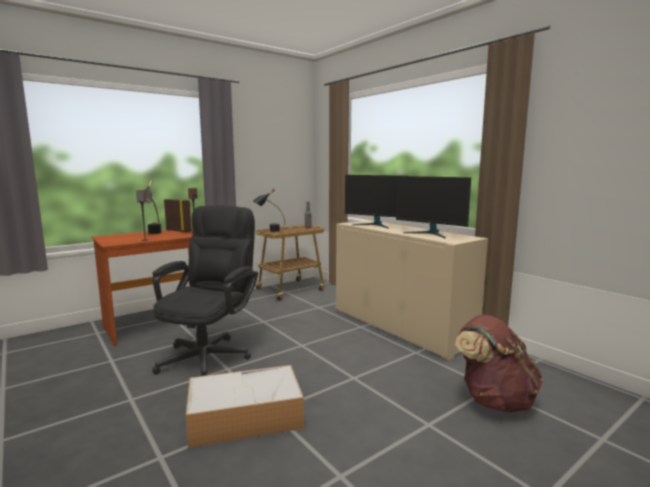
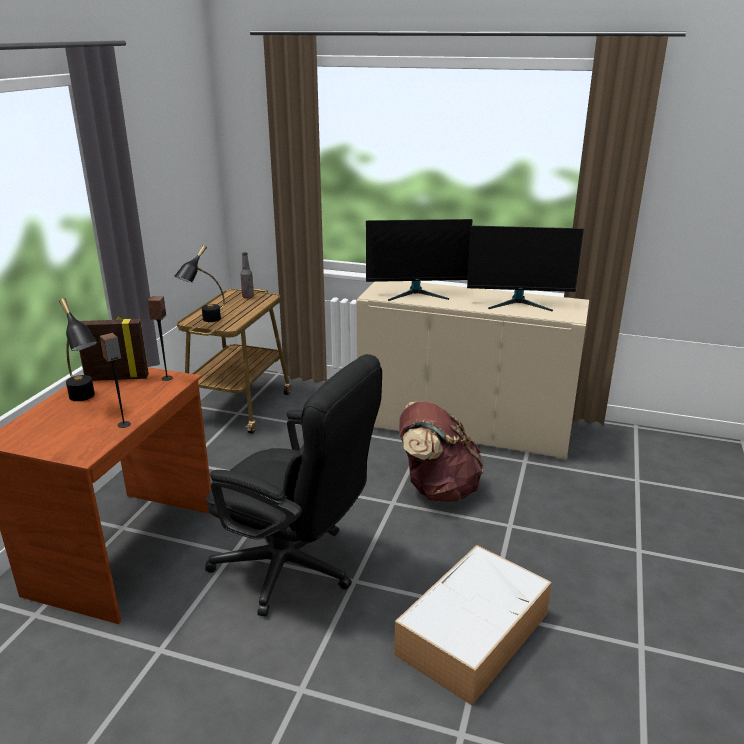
camera: 35 degrees left, 15 degrees up
(209, 354) = (296, 569): black office chair -> black office chair turned 135 degrees clockwise
(494, 400) = (654, 495): brown backpack -> brown backpack (437, 488)

